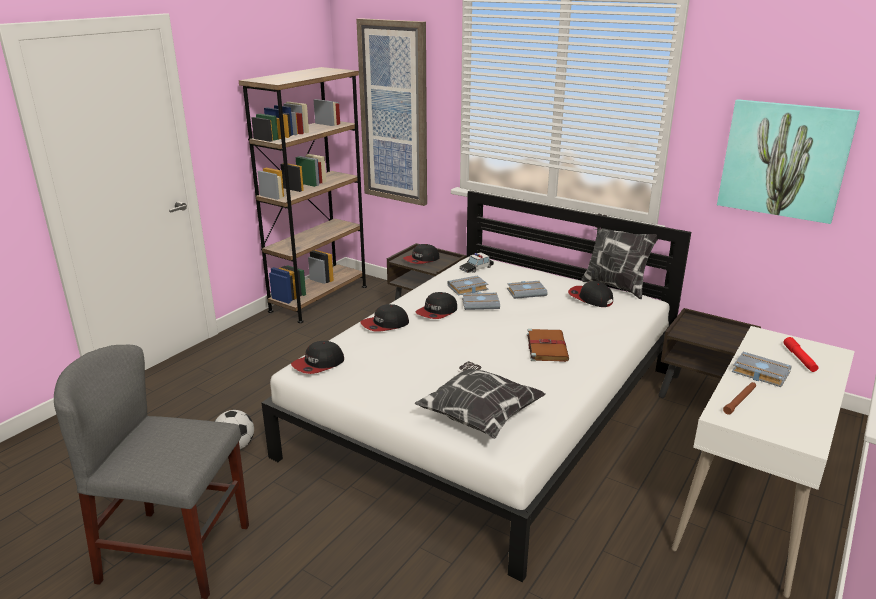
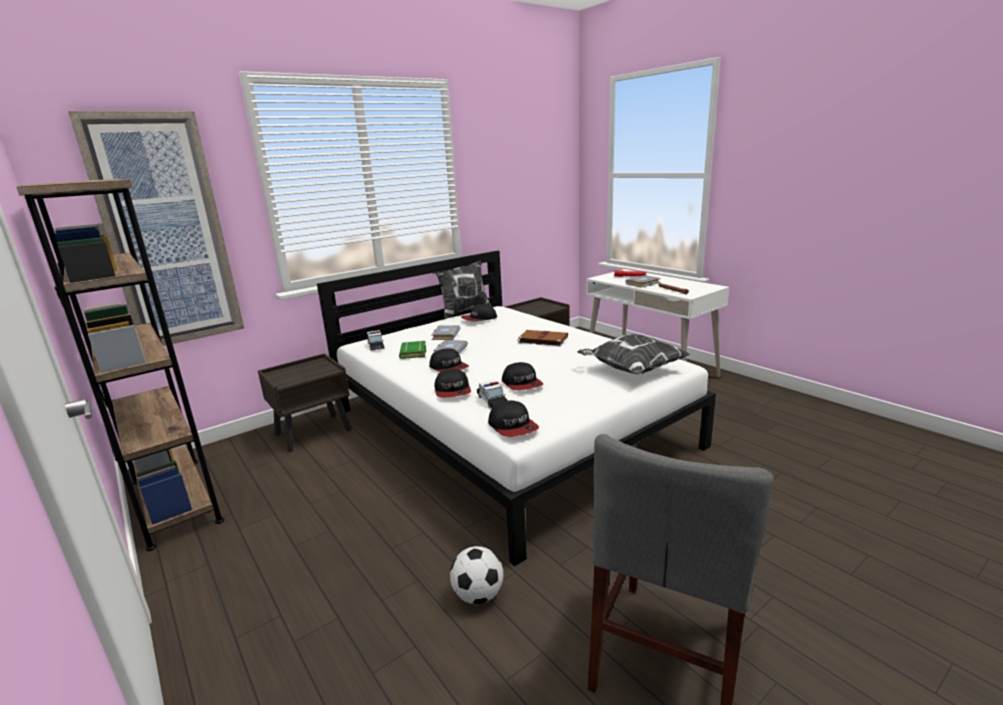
camera: 70 degrees left, 5 degrees down
(366, 347) = (493, 401): none -> toy car
(421, 260) = (300, 374): cap -> cap (522, 384)
(467, 288) = (414, 352): grey book -> green book
(783, 160) = (518, 190): picture -> none

